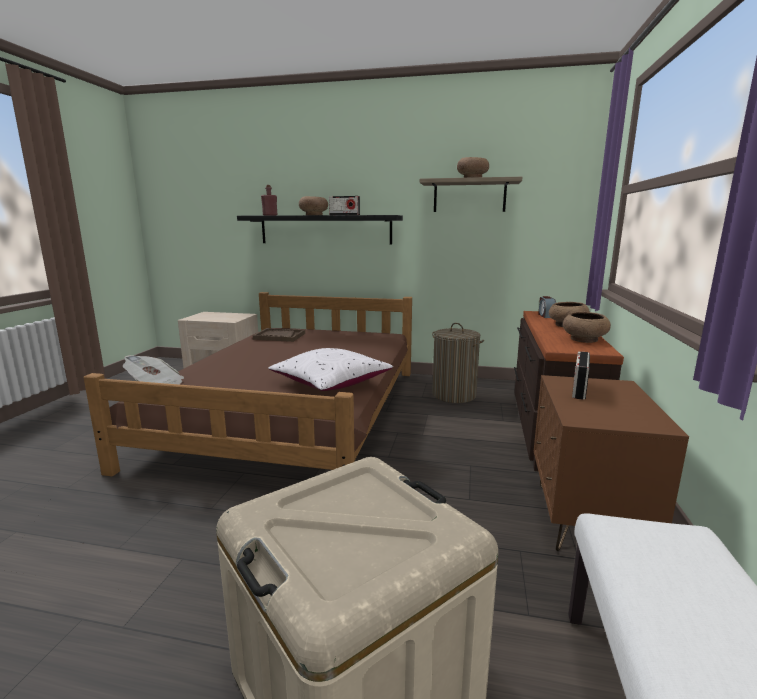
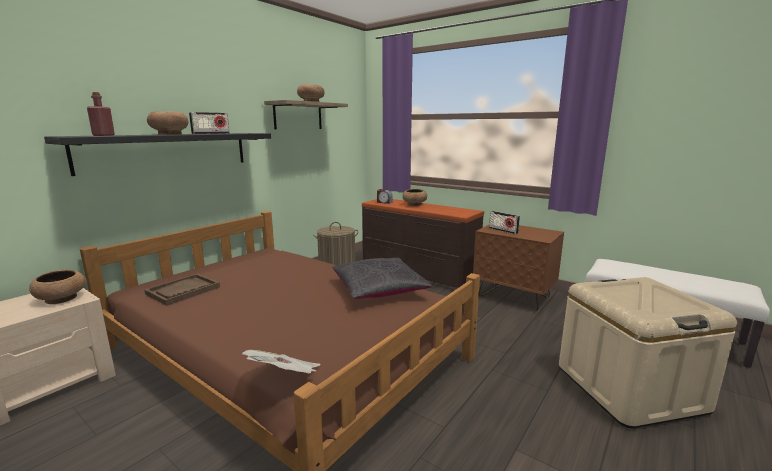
camera: 65 degrees left, 0 degrees up
(331, 383) = (379, 290): white pillow -> black pillow
(584, 340) = (449, 208): brown bowl -> brown bowl (62, 299)

